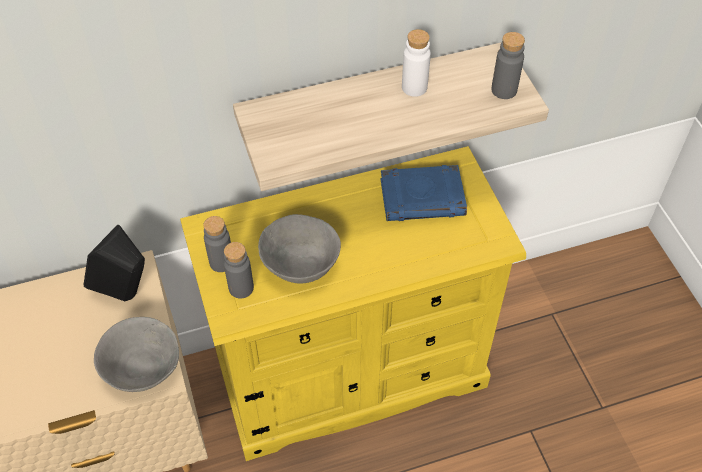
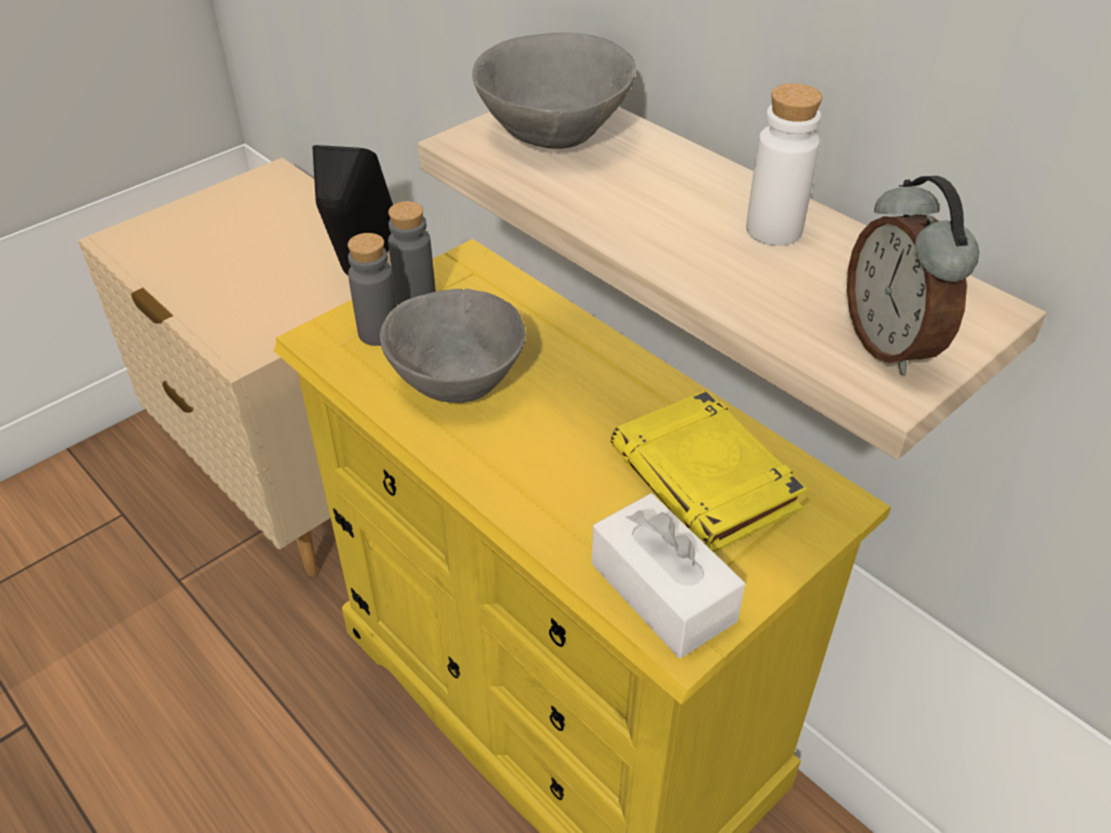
camera: 65 degrees right, 10 degrees down
(141, 370) = (249, 331): grey bowl -> grey bowl (552, 131)
(423, 197) = (706, 480): blue book -> yellow book
(476, 239) = (662, 592): none -> white tissue box
(504, 90) = (891, 345): grey bottle -> alarm clock

